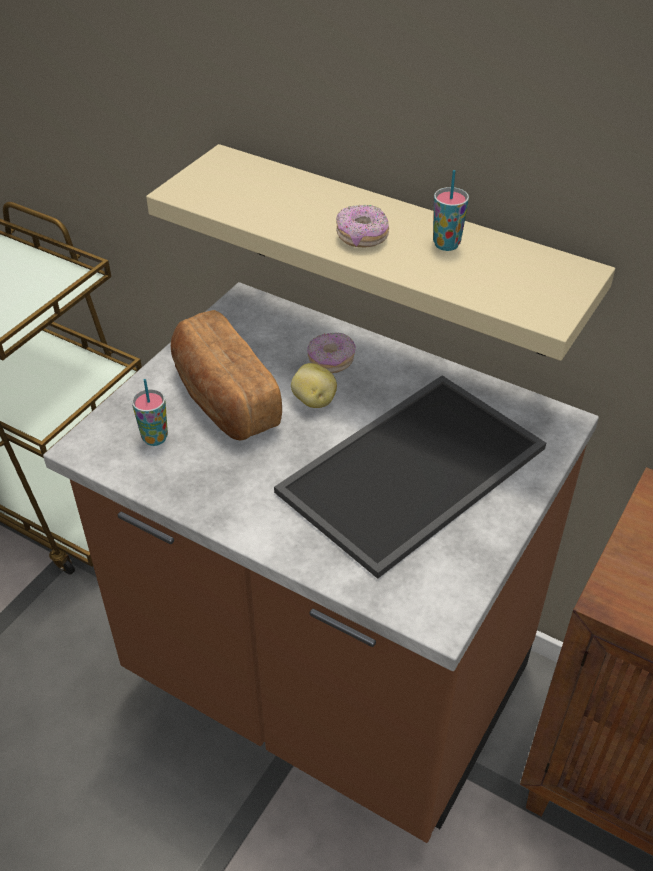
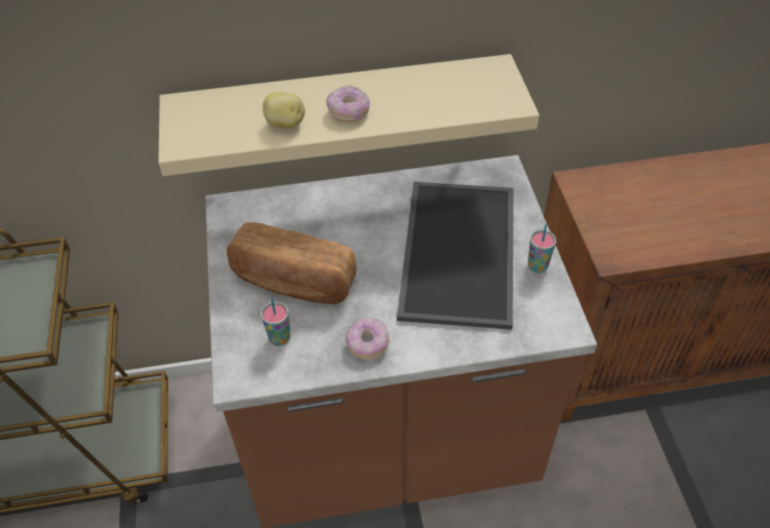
camera: 40 degrees left, 5 degrees up
(313, 401) = (353, 247): potato -> potato (286, 124)
(331, 361) = (333, 213): donut -> donut (367, 344)
(446, 244) = (405, 89): cup -> cup (537, 266)

